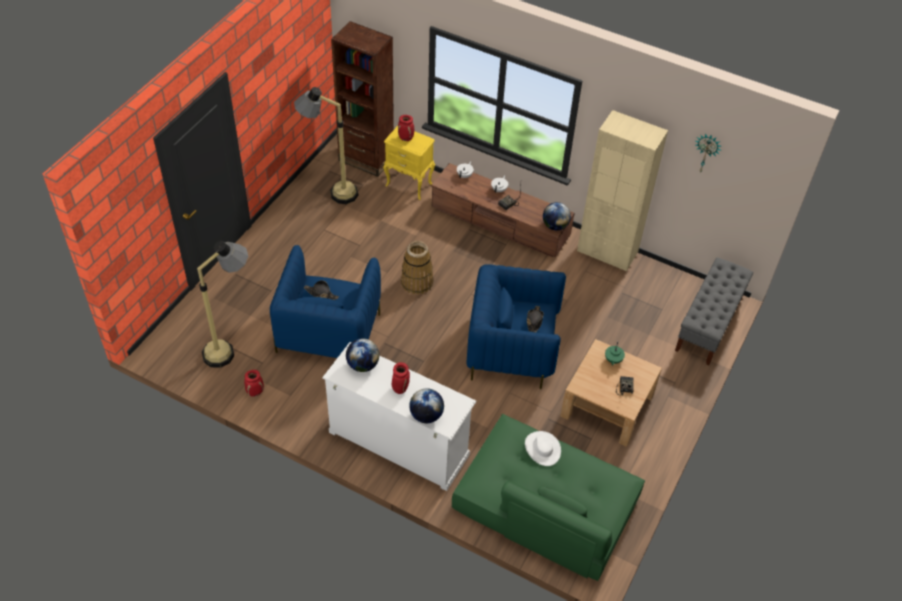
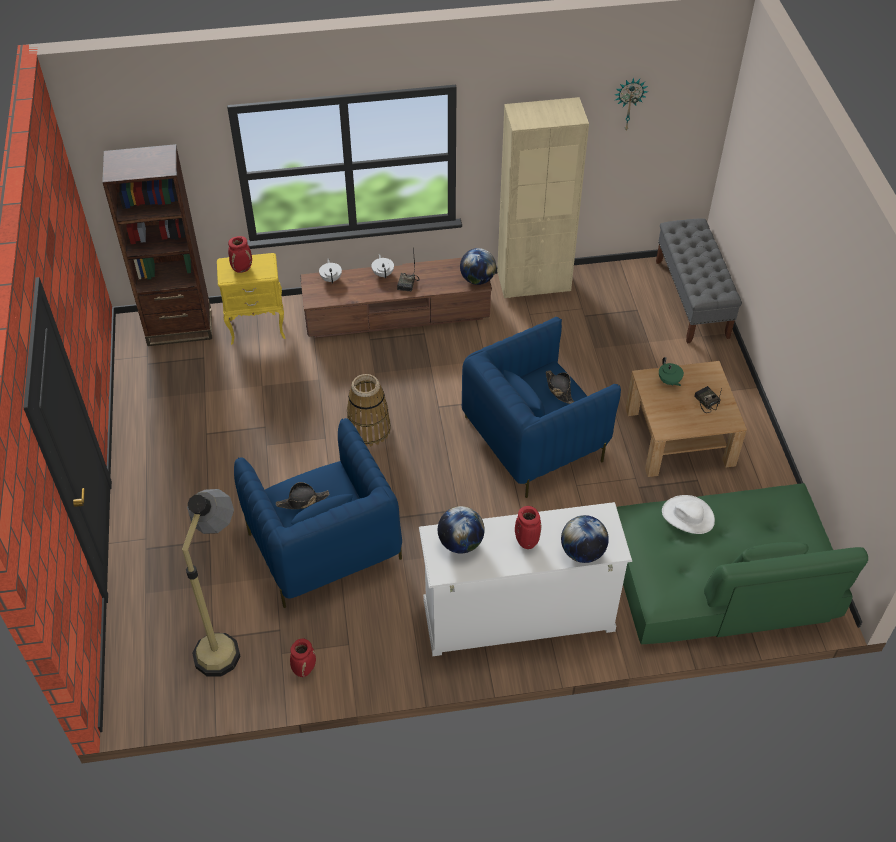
camera: 35 degrees left, 0 degrees up
(331, 193) = (174, 387): floor lamp -> none

